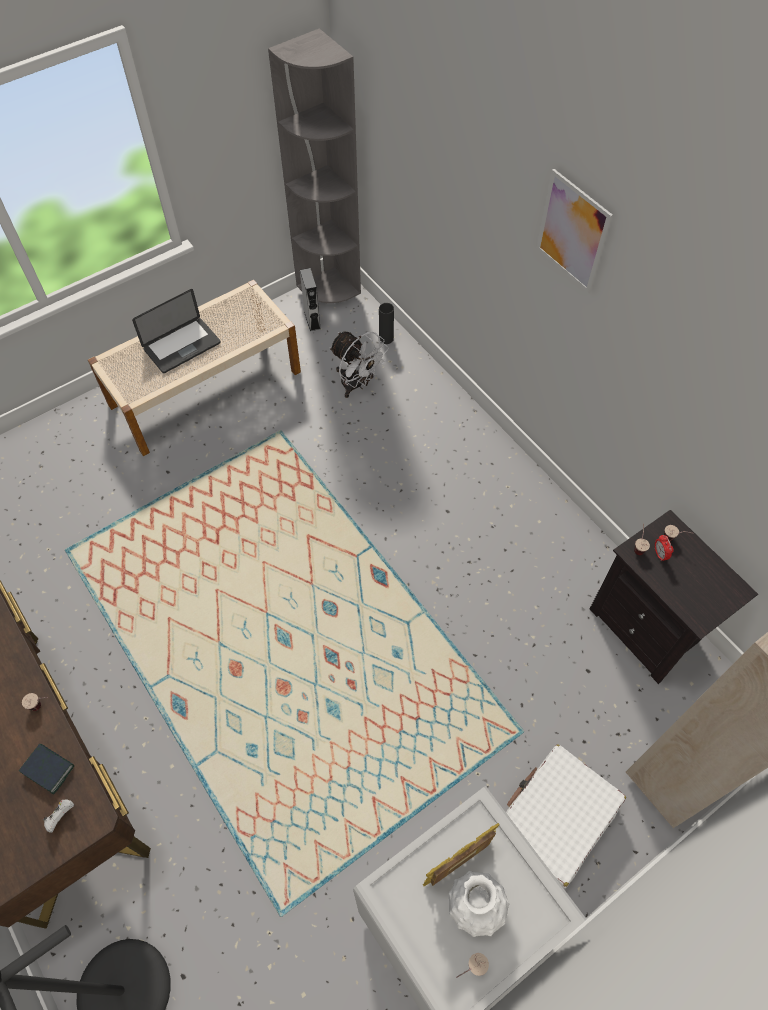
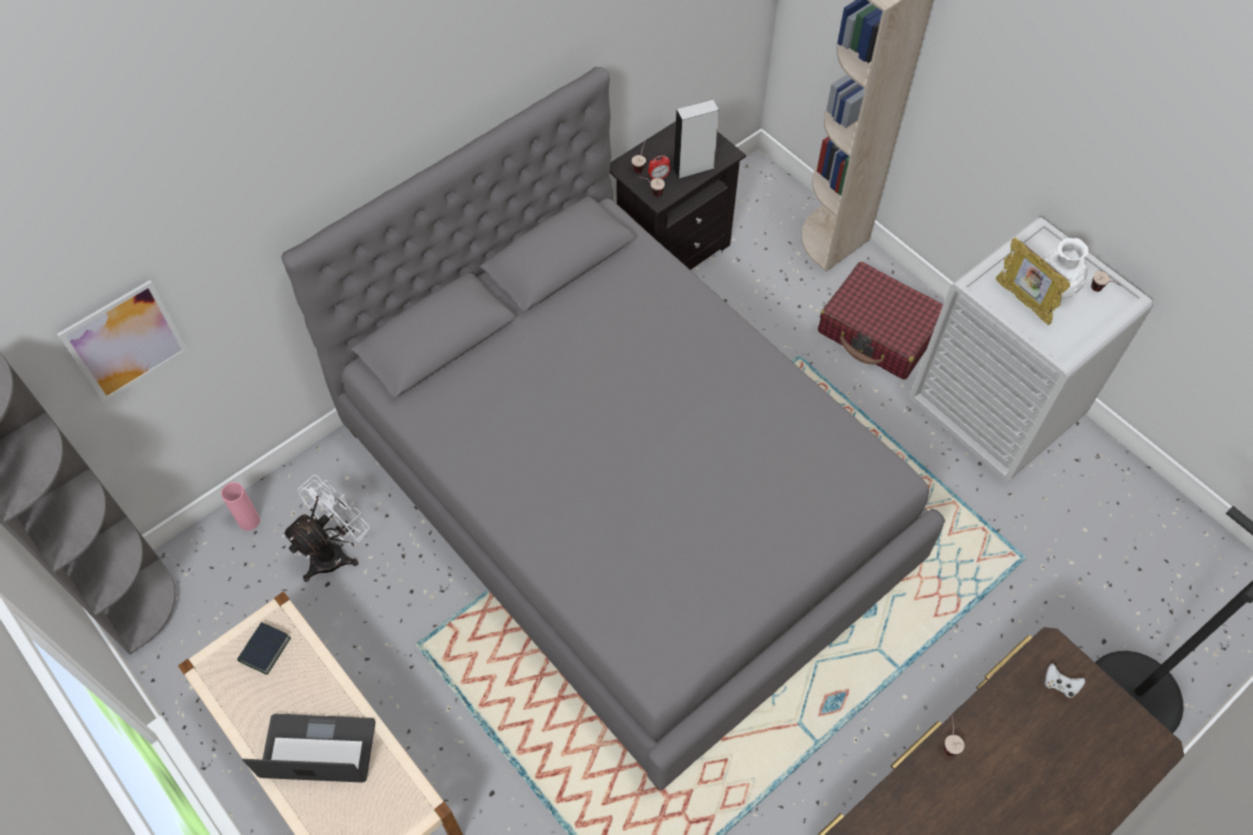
camera: 95 degrees left, 0 degrees up
(48, 769) = (1016, 712): book -> book (265, 650)
(182, 346) = (318, 749): laptop -> laptop turned 45 degrees counterclockwise
(312, 320) = (202, 627): grey speaker -> grey speaker (693, 168)
(385, 568) = (625, 494): none -> grey bed
(386, 338) = (249, 521): black vase -> pink vase
(554, 820) = (879, 331): white suitcase -> red suitcase
(572, 232) = (388, 111): picture -> picture (125, 341)

